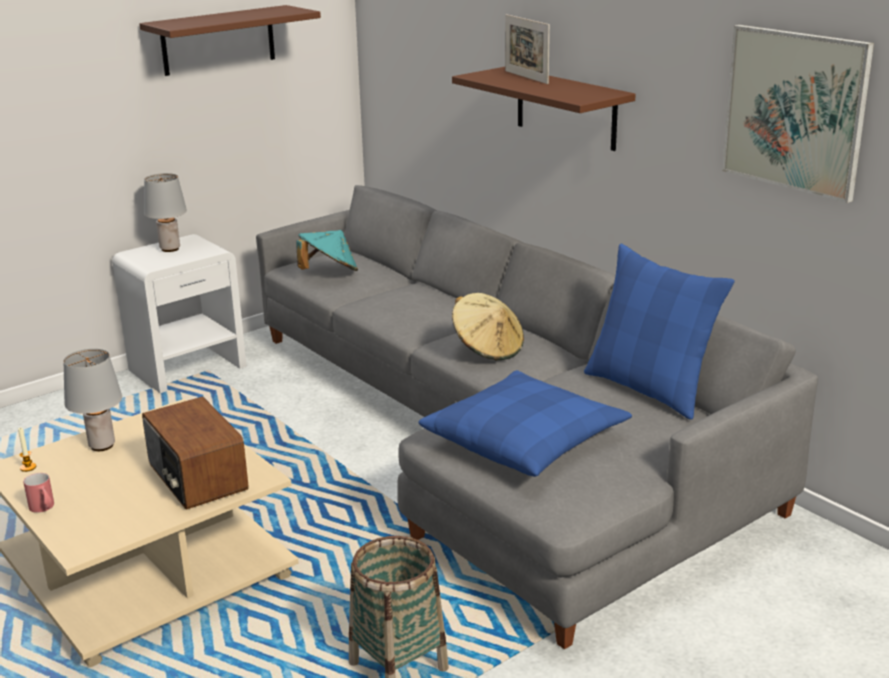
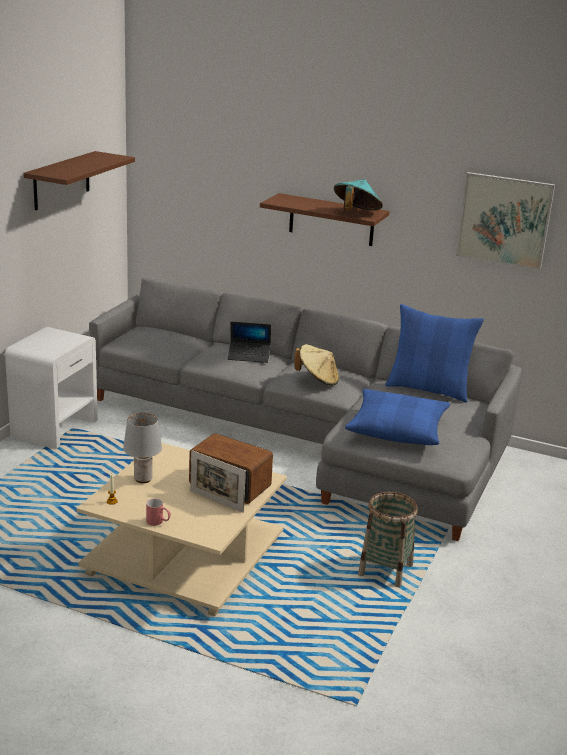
camera: 30 degrees left, 0 degrees up
(170, 249) = (46, 339): grey table lamp -> none
(329, 272) = (155, 343): turquoise hat -> turquoise hat (356, 213)
(430, 304) = (249, 356): none -> laptop
(526, 77) = (307, 201): picture frame -> picture frame (216, 501)

